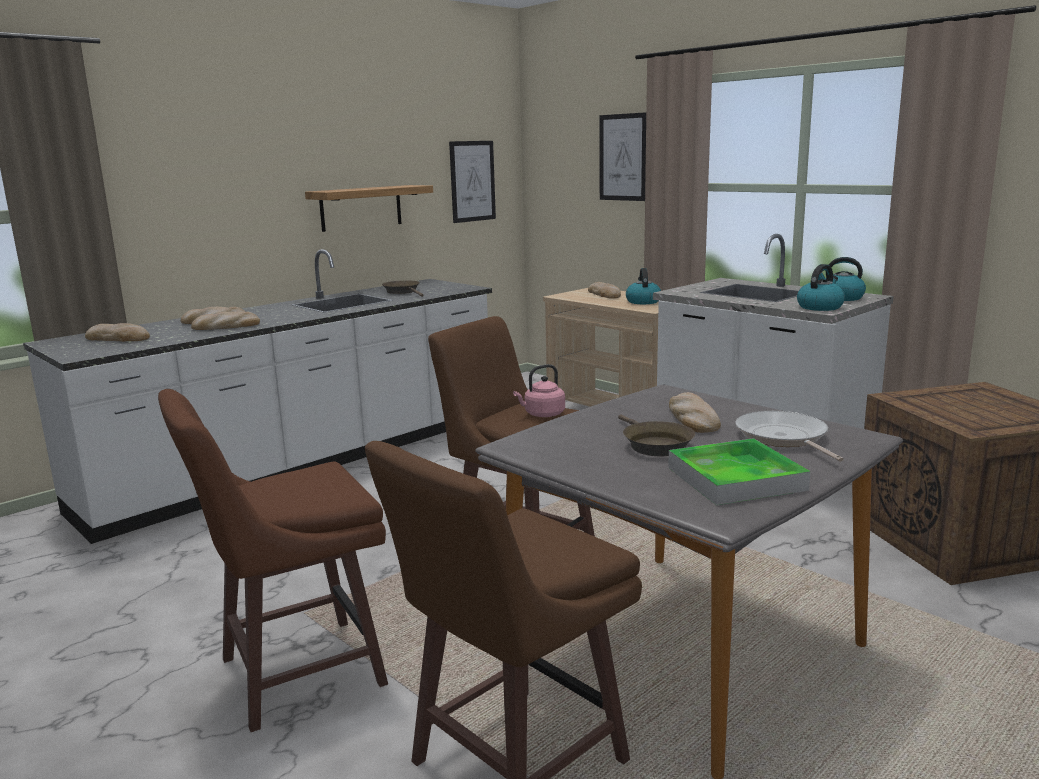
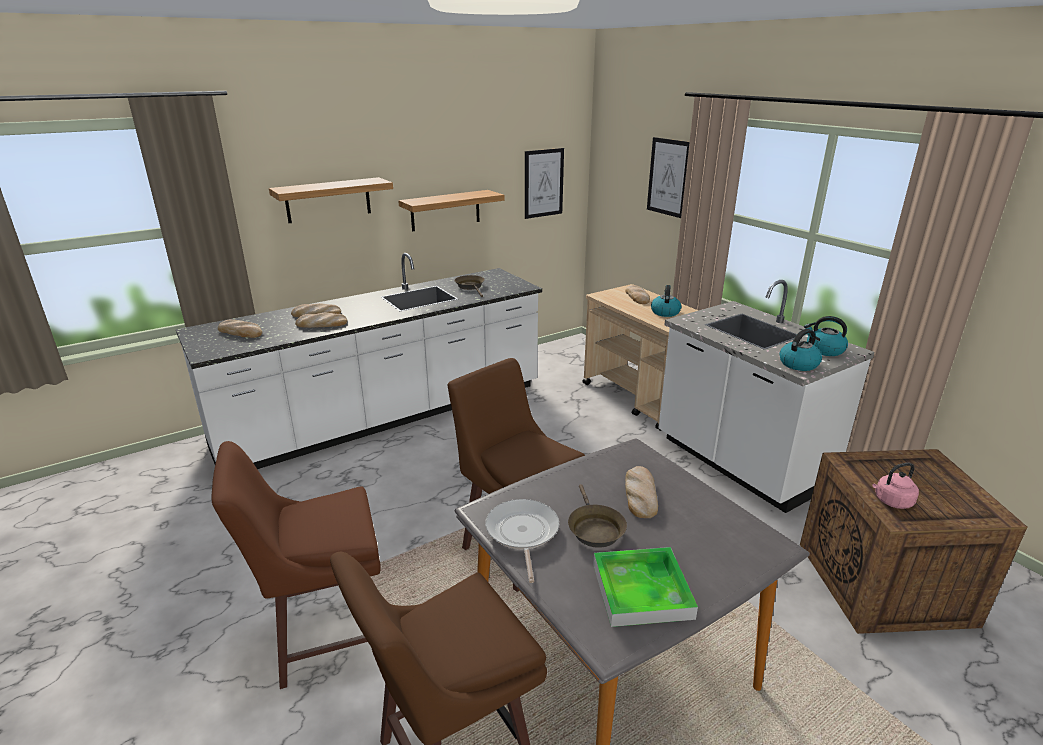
camera: 10 degrees right, 10 degrees up
(220, 186) = (328, 200): none -> shelf
(542, 414) = (535, 451): pink kettle -> pink kettle (891, 501)
(783, 438) = (705, 536): frying pan -> frying pan (522, 533)

